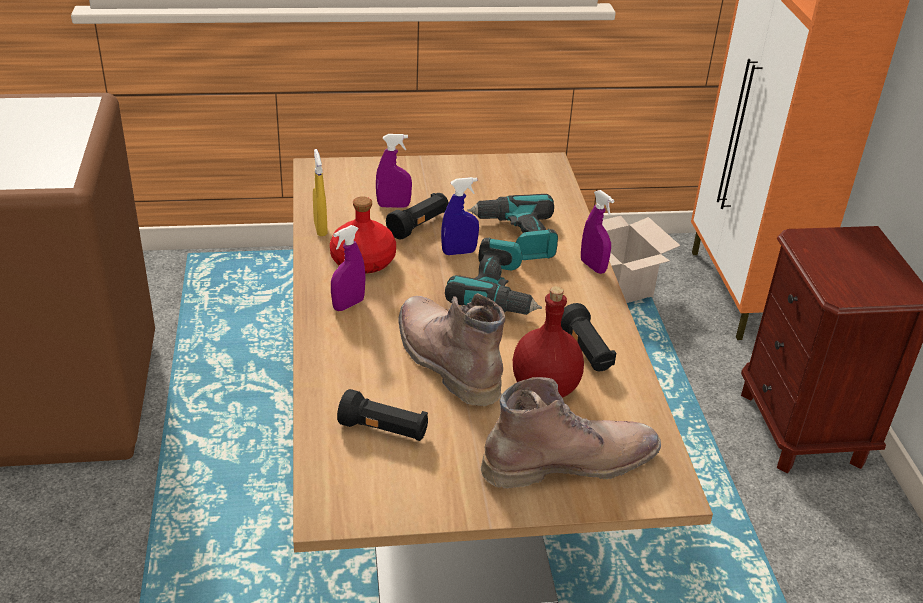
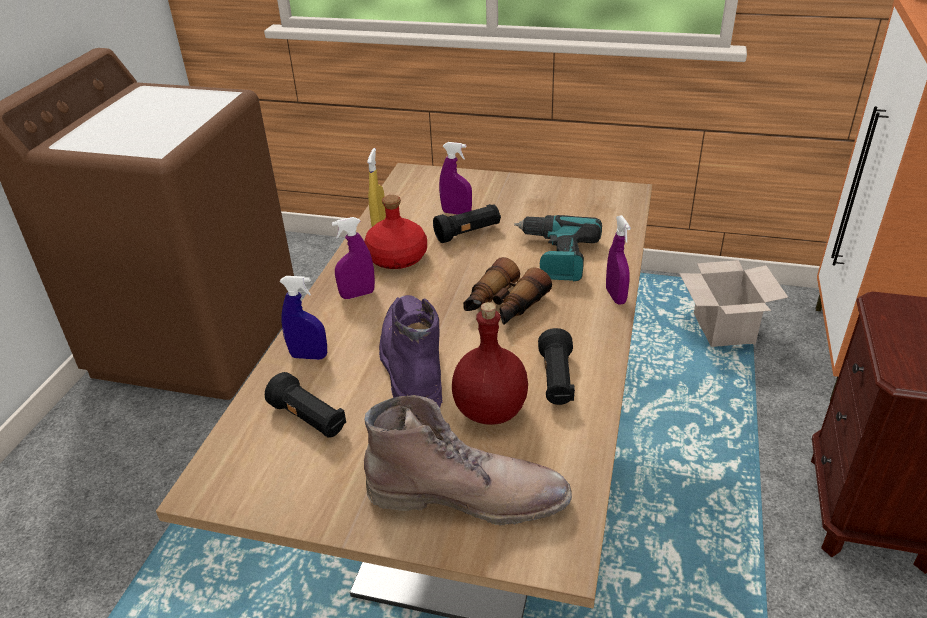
camera: 25 degrees right, 0 degrees up
(444, 358) = (410, 361): brown boot -> purple boot
(459, 252) = (489, 262): blue spray bottle -> blue spray bottle (309, 356)
(498, 292) = (504, 306): power drill -> binoculars

